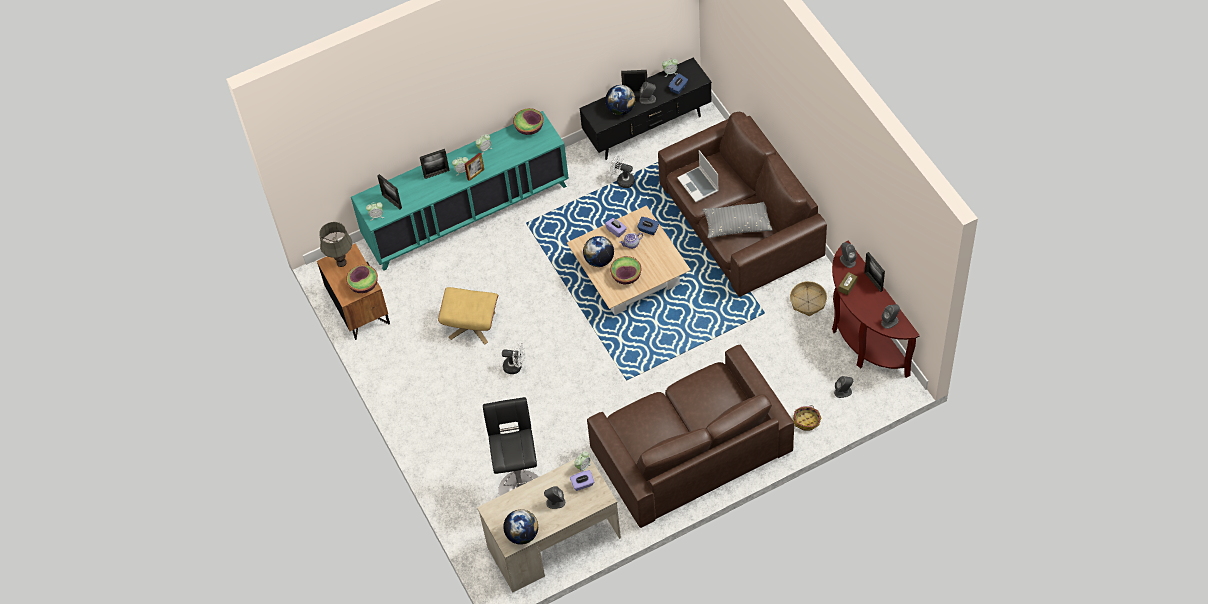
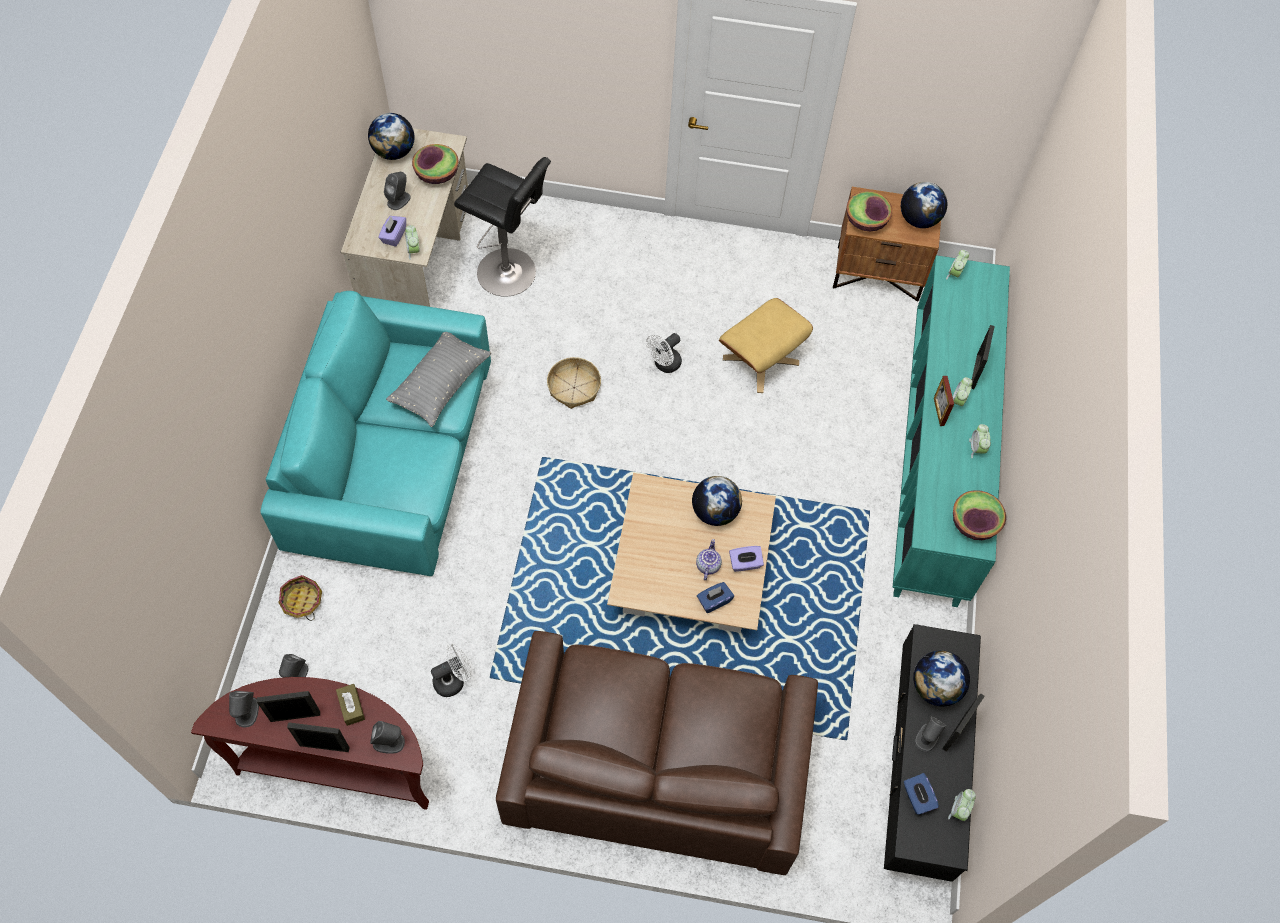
camera: 120 degrees right, 5 degrees up
(341, 263) = (919, 219): grey table lamp -> globe
(392, 201) = (966, 301): picture frame -> picture frame (295, 716)
(622, 180) = (849, 670): white fan -> white fan (453, 679)
(626, 276) = (663, 523): bowl -> bowl (437, 174)
(690, 449) = (392, 454): brown sofa -> turquoise sofa
(699, 185) = (722, 701): laptop -> none
(737, 225) = (612, 698): grey pillow -> grey pillow (440, 384)
(808, 302) = (456, 743): basket -> basket (574, 387)

